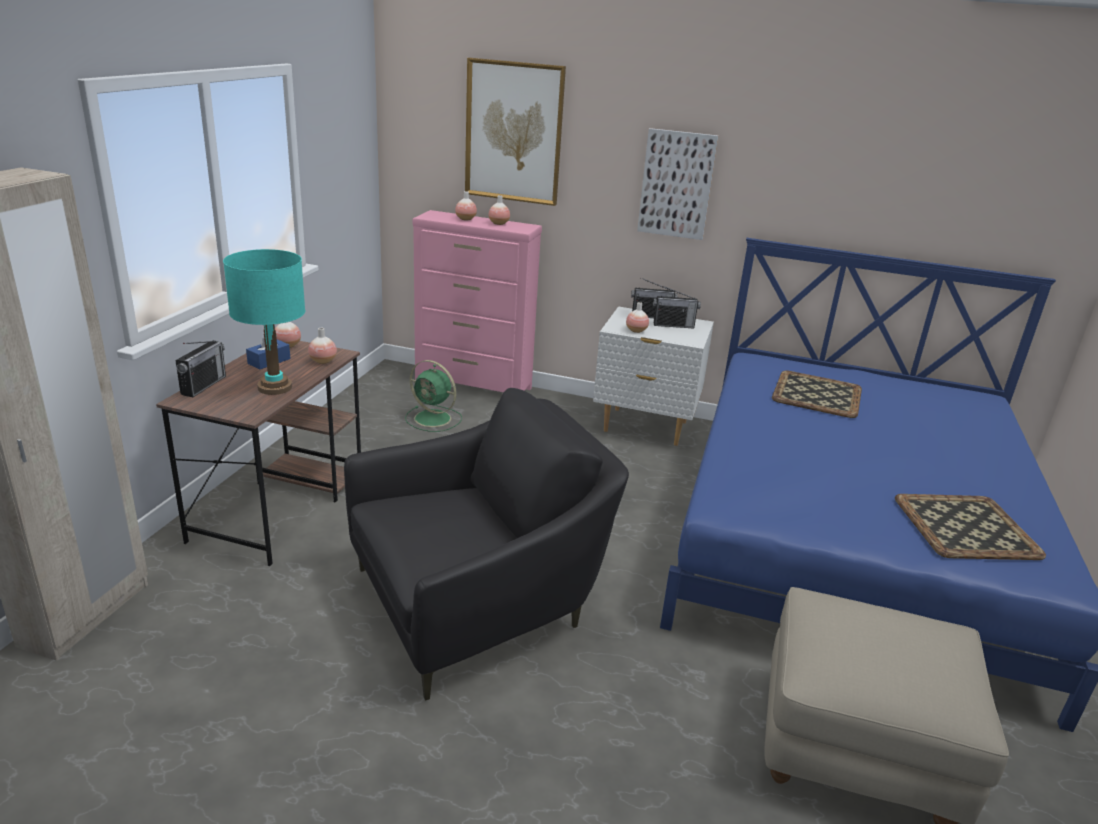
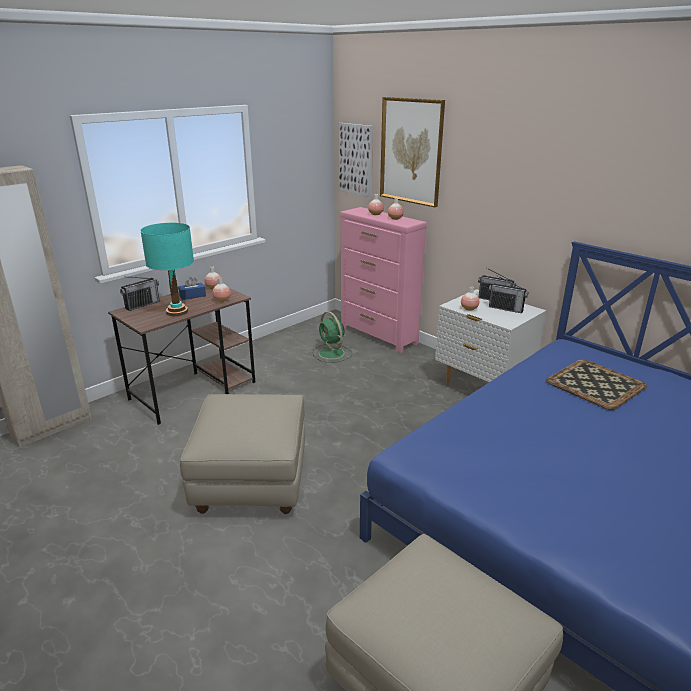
camera: 30 degrees right, 0 degrees up
(478, 604) = (252, 482): black armchair -> beige ottoman
(676, 184) = (521, 194): picture -> picture (356, 159)
(967, 528) = (621, 531): tray -> none

